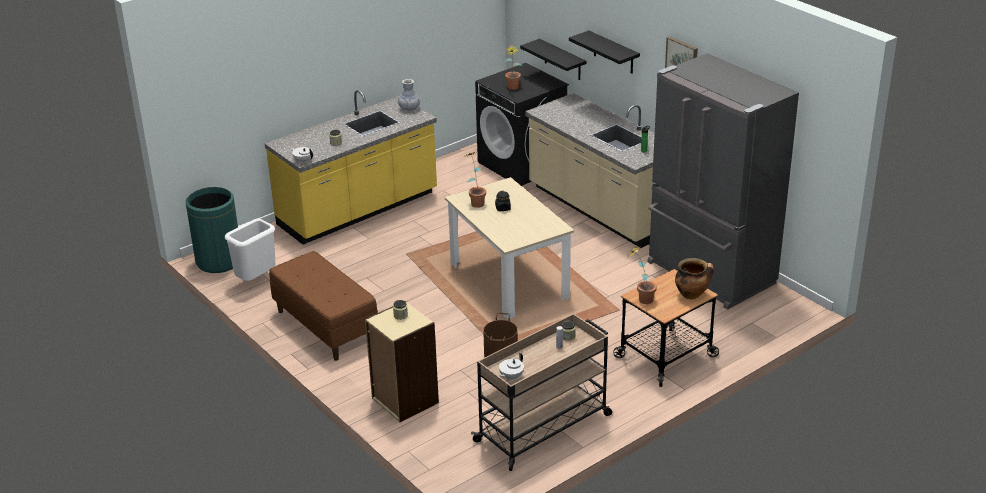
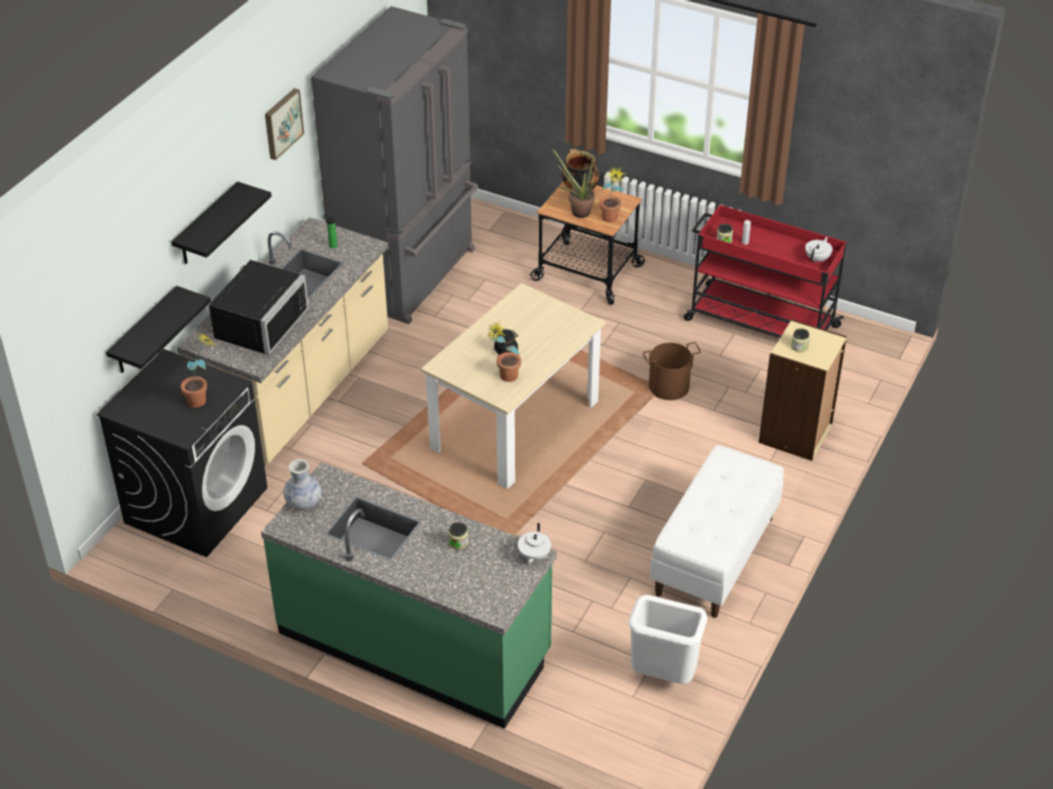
camera: 115 degrees left, 10 degrees up
(219, 261) = (642, 748): green trash can -> none
(325, 326) = (715, 556): brown bench -> white bench
(358, 210) = (415, 643): yellow counter -> green counter
(511, 377) = (817, 259): white teapot -> white teapot turned 75 degrees counterclockwise
(544, 427) = (759, 323): beige cart -> red cart
(577, 116) = (256, 323): none -> black microwave
(663, 286) = (577, 211): none -> potted plant

